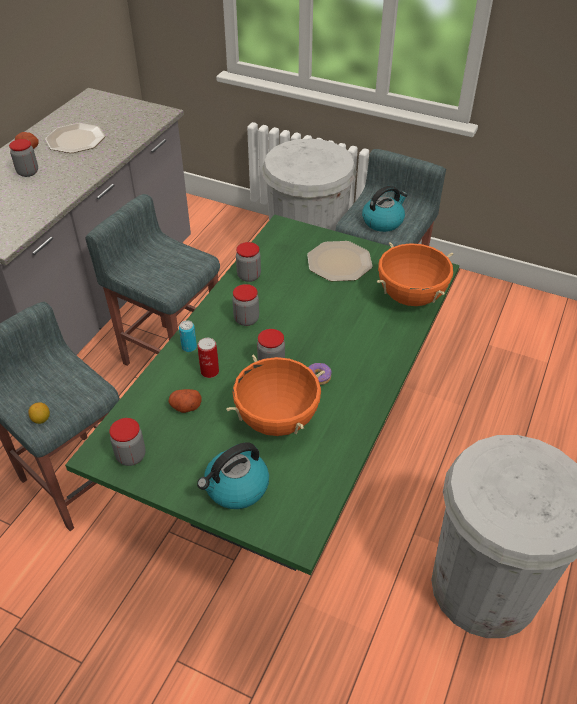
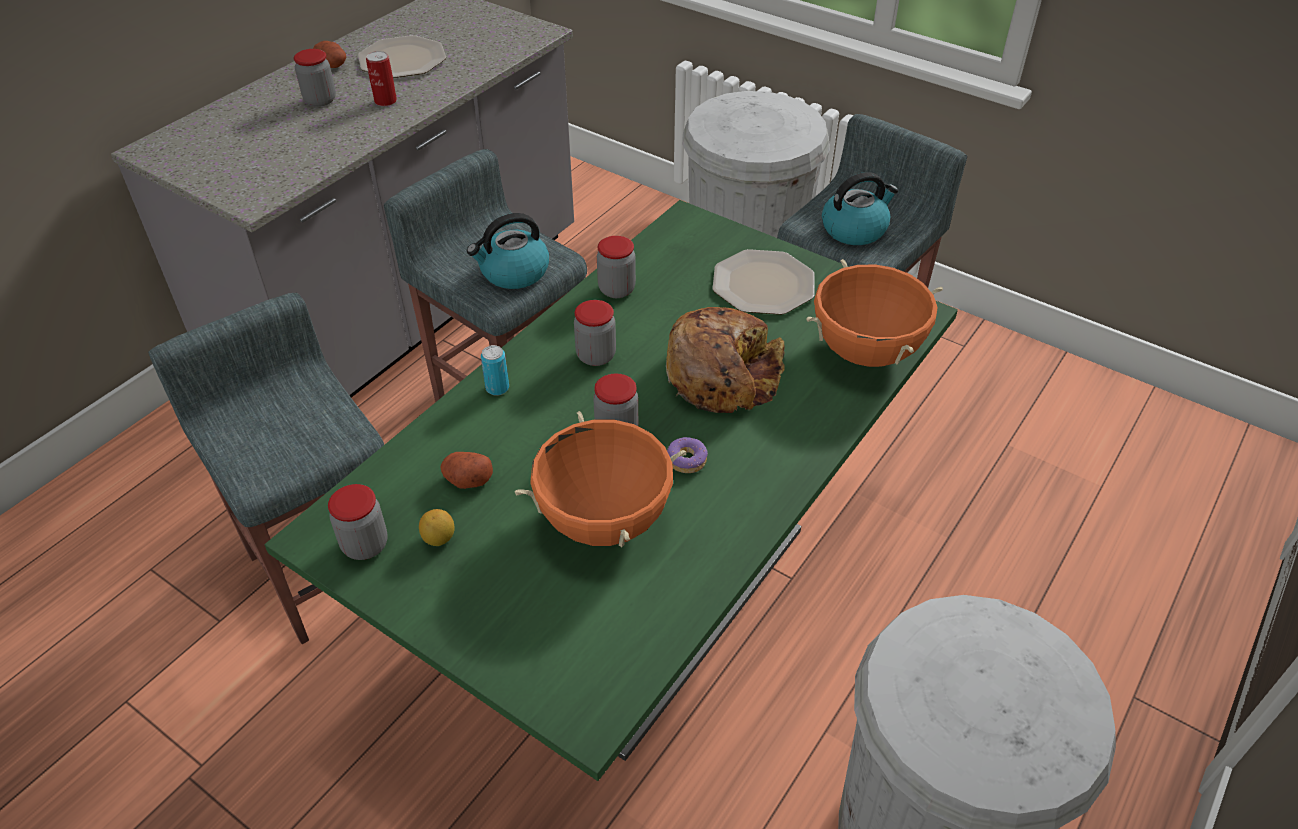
camera: 10 degrees right, 0 degrees up
(41, 419) = (261, 470): lemon -> lemon (439, 539)
(209, 371) = (519, 429): can -> can (385, 101)
(236, 488) = (512, 619): kettle -> kettle (513, 272)
(328, 321) = (723, 374): none -> bread

